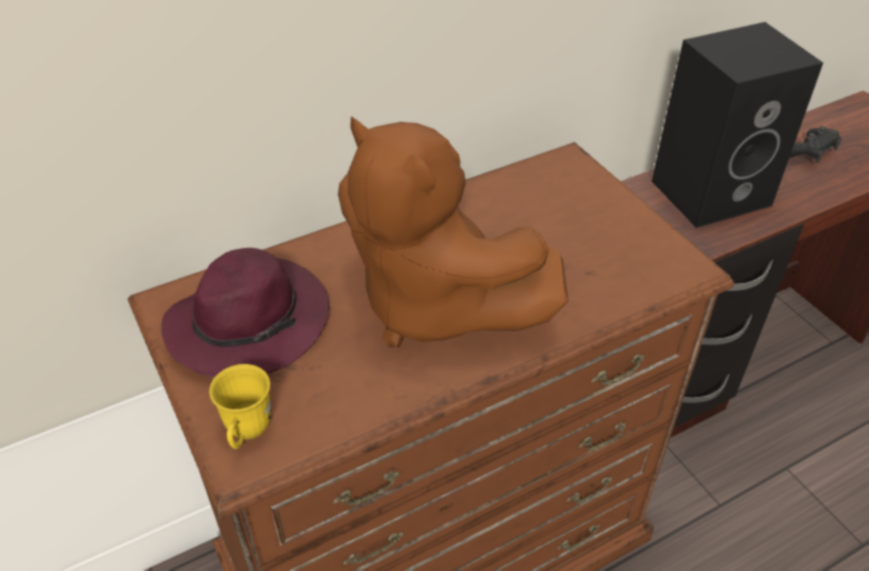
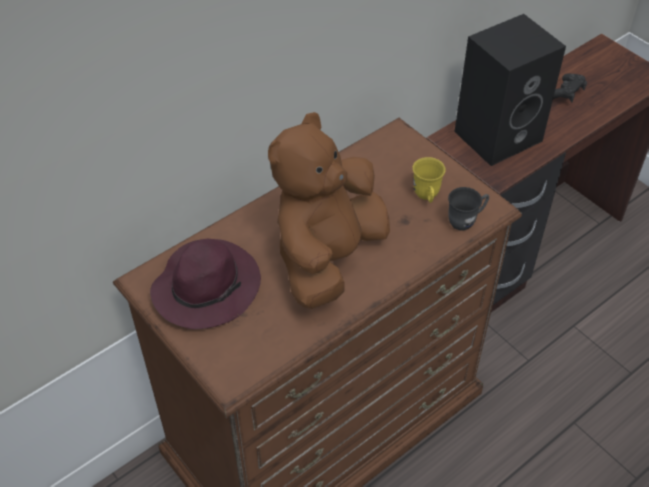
camera: 10 degrees left, 5 degrees up
(246, 433) = (229, 362): yellow mug -> yellow mug (427, 196)
(434, 305) = (327, 257): brown plush toy -> brown plush toy turned 90 degrees clockwise
(648, 281) = (466, 221): none -> grey mug

